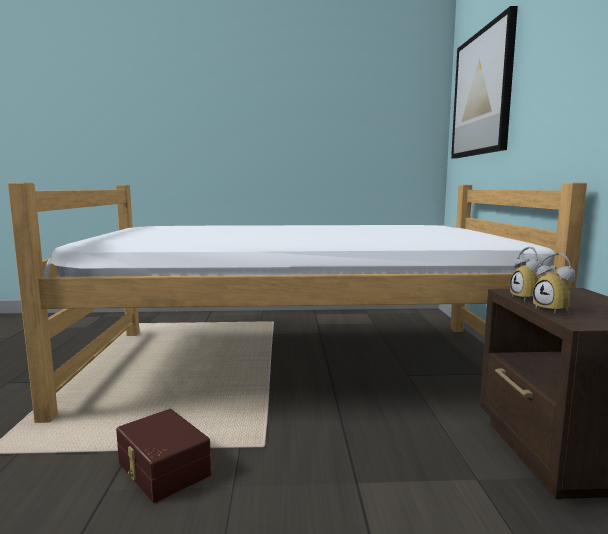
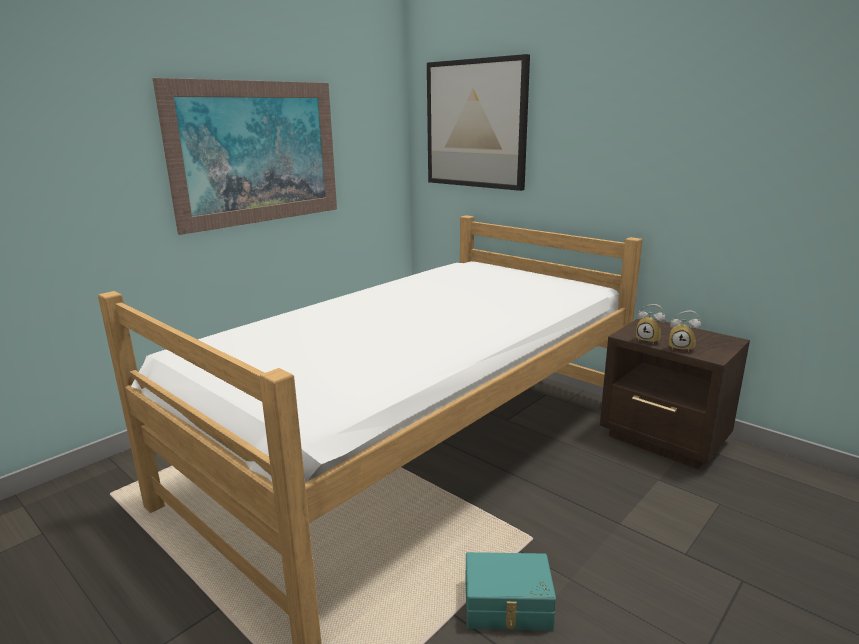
camera: 45 degrees left, 10 degrees up
(162, 469) = (508, 606): brown storage box -> turquoise storage box
(291, 125) = (257, 153): none -> picture

